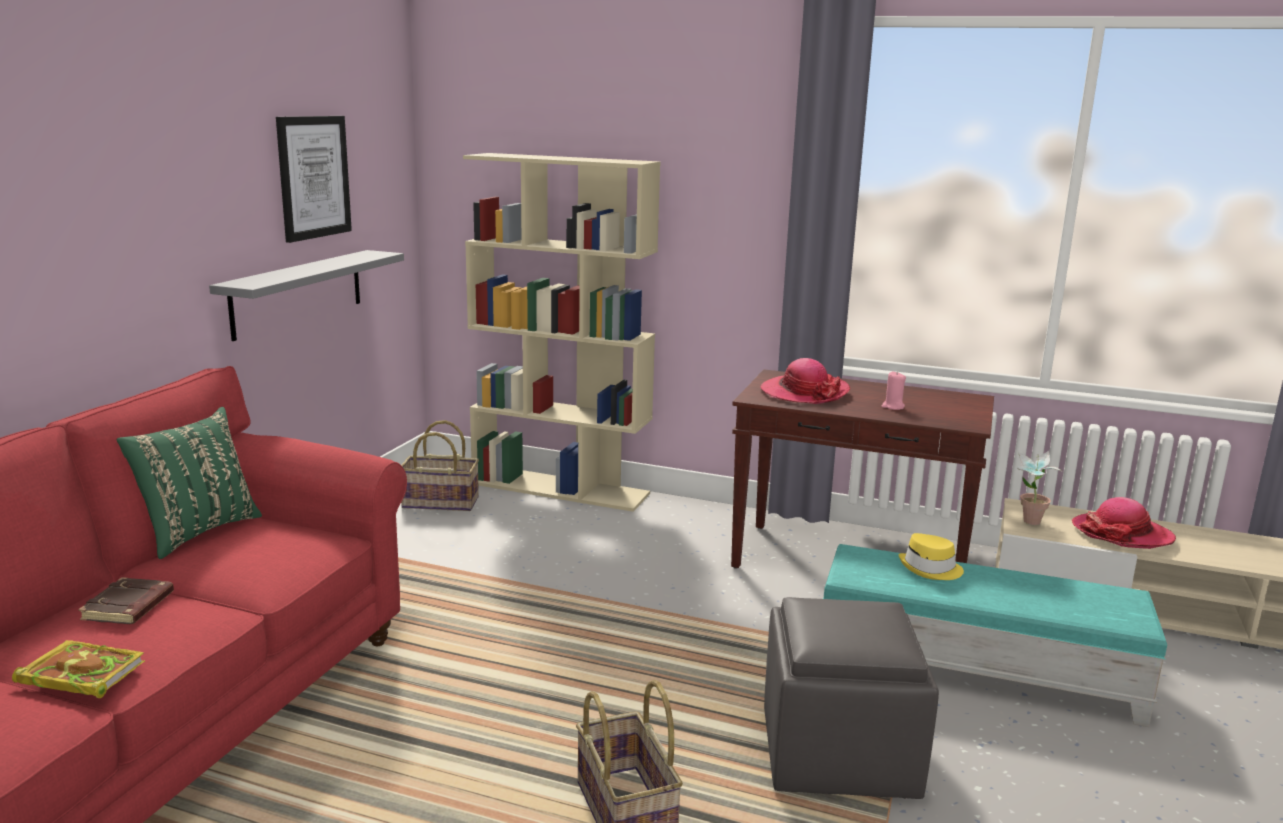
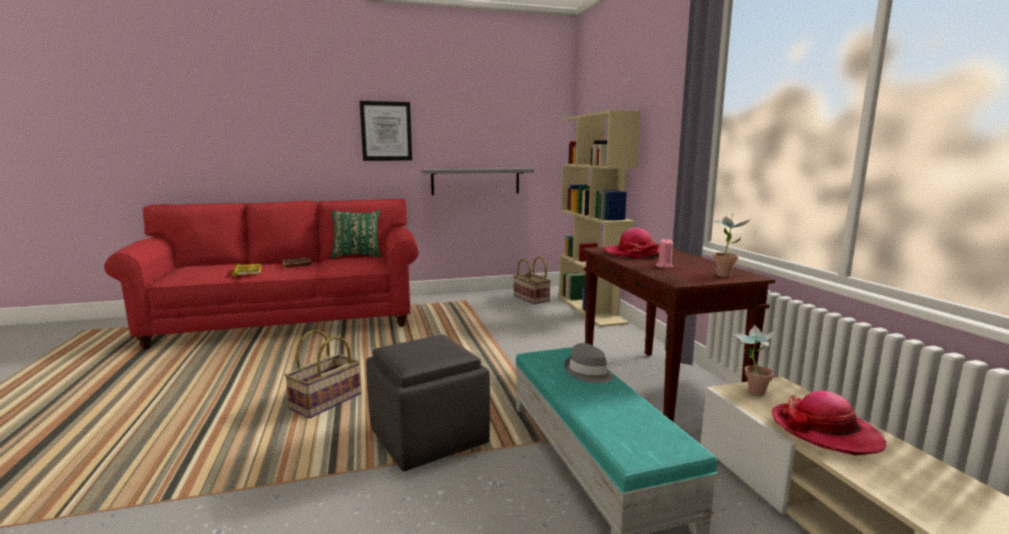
camera: 55 degrees right, 5 degrees down
(313, 177) = (491, 129): picture -> picture (386, 131)
(930, 569) = (588, 373): yellow hat -> grey hat
(957, 401) = (725, 274): none -> potted plant

